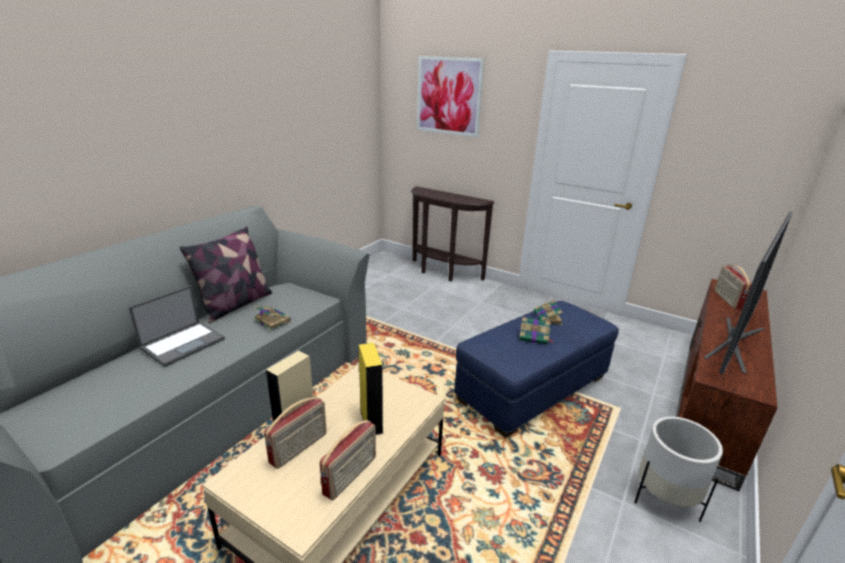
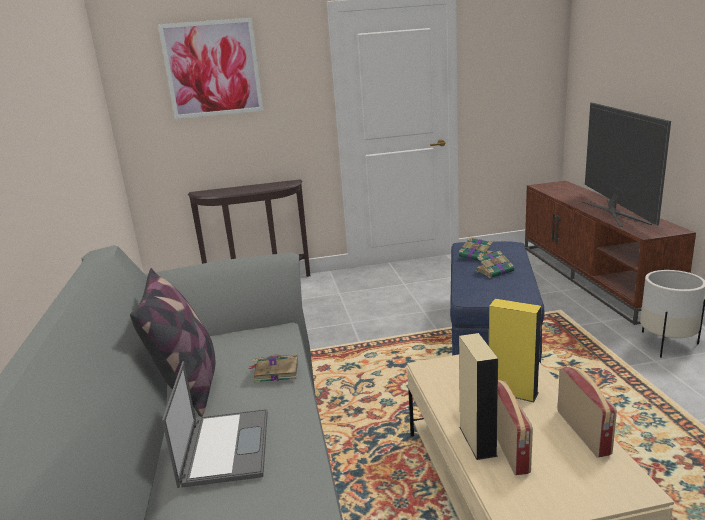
camera: 40 degrees left, 5 degrees down
(727, 299) = (560, 193): radio -> none

